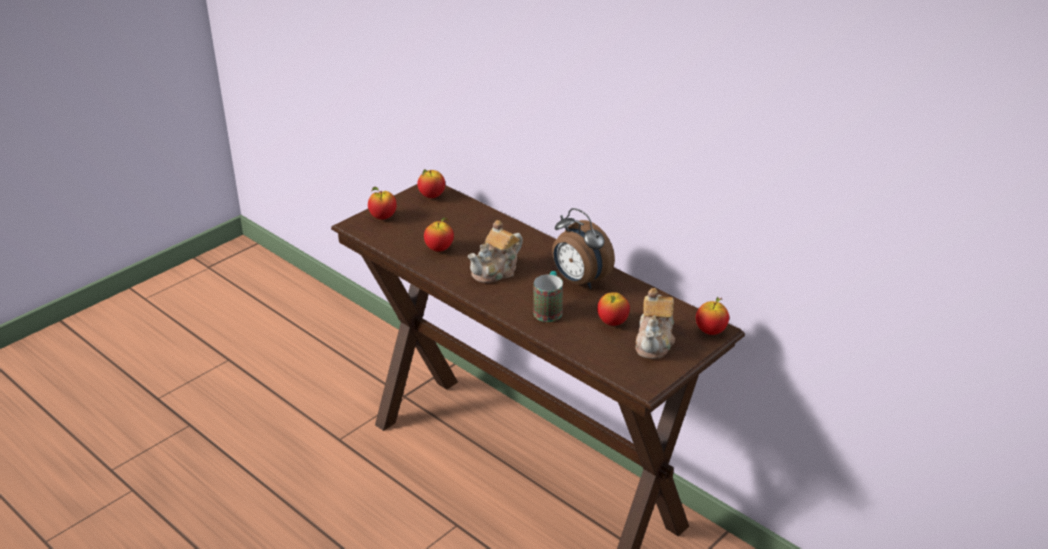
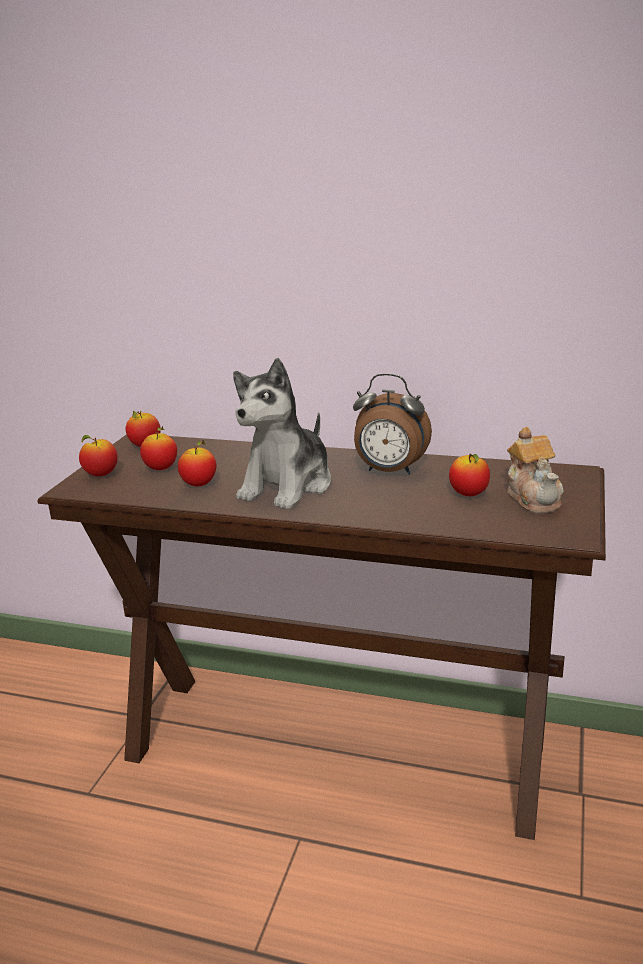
camera: 25 degrees left, 10 degrees down
(496, 271) = (288, 486): teapot -> plush toy
(549, 309) = (386, 502): mug -> none
(710, 331) = (575, 475): apple -> apple (161, 468)

